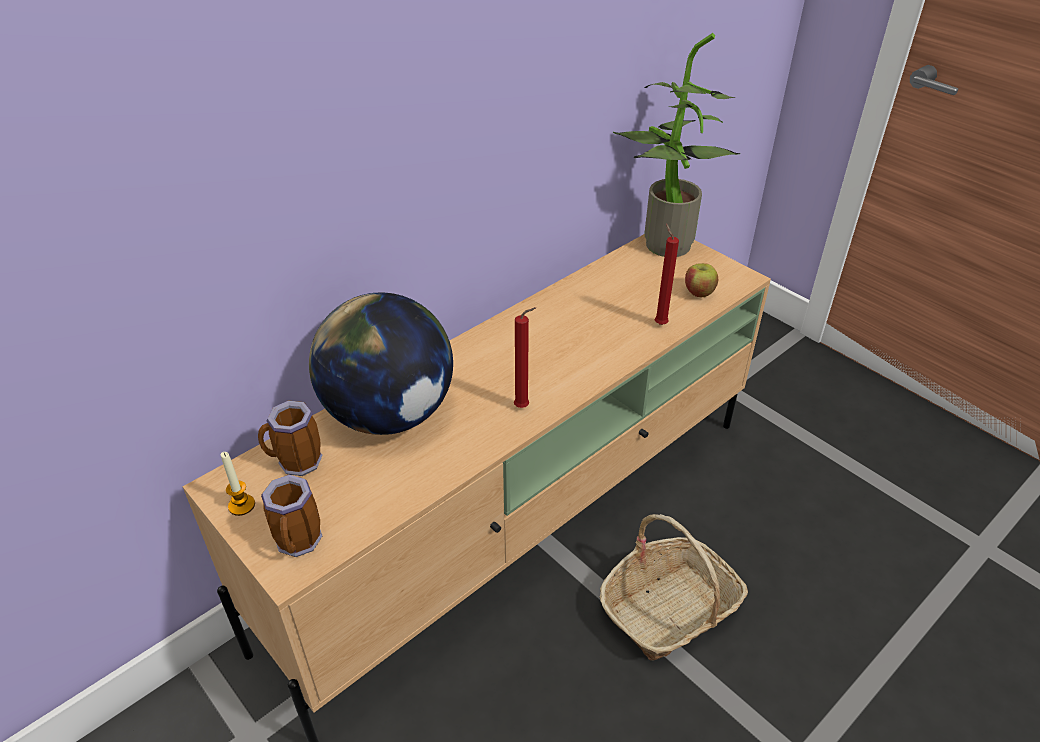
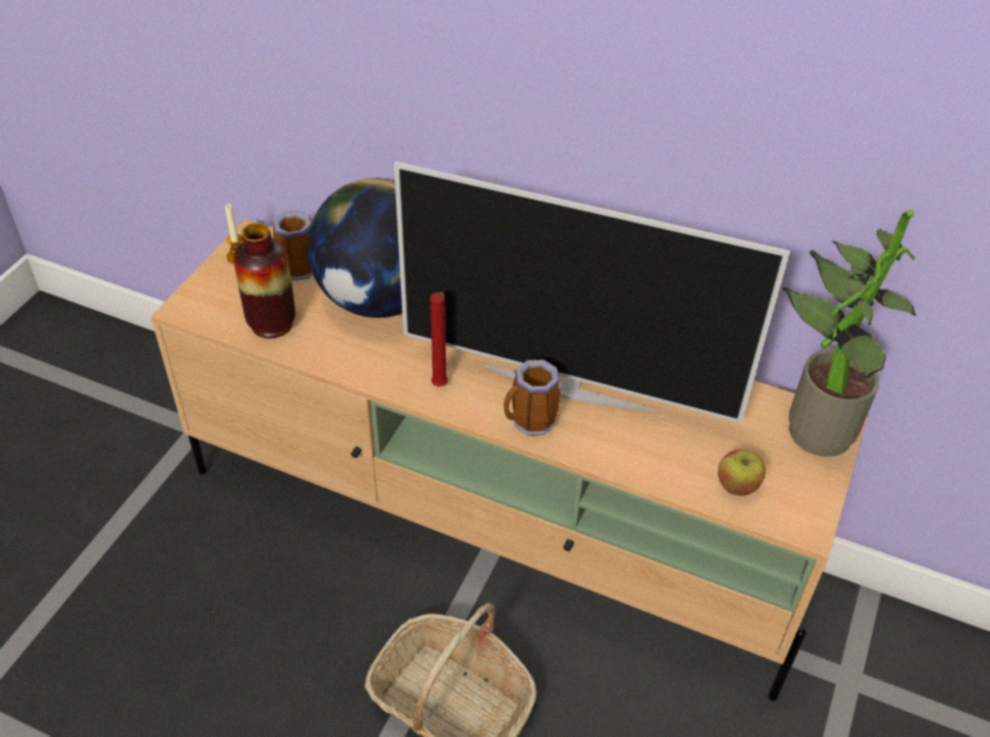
camera: 65 degrees right, 5 degrees up
(300, 543) = (213, 304): mug -> mug (530, 423)
(366, 501) = (272, 324): none -> vase
(564, 337) = (569, 386): none -> television
(659, 323) = (648, 461): red candle -> none

